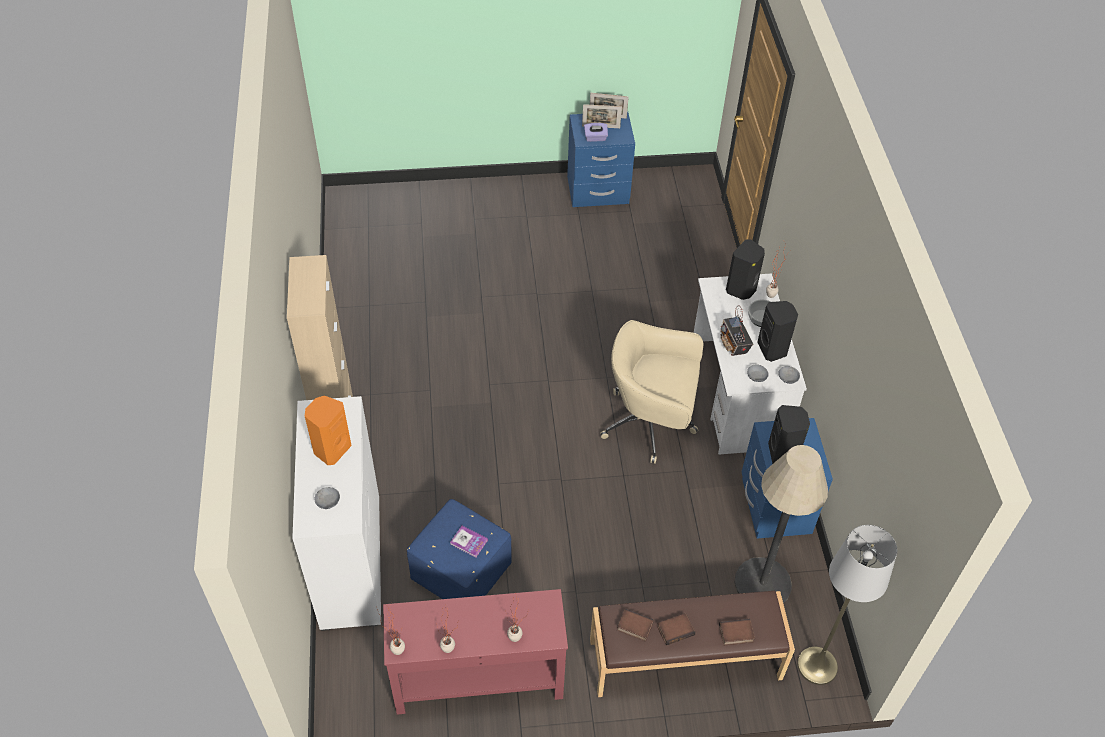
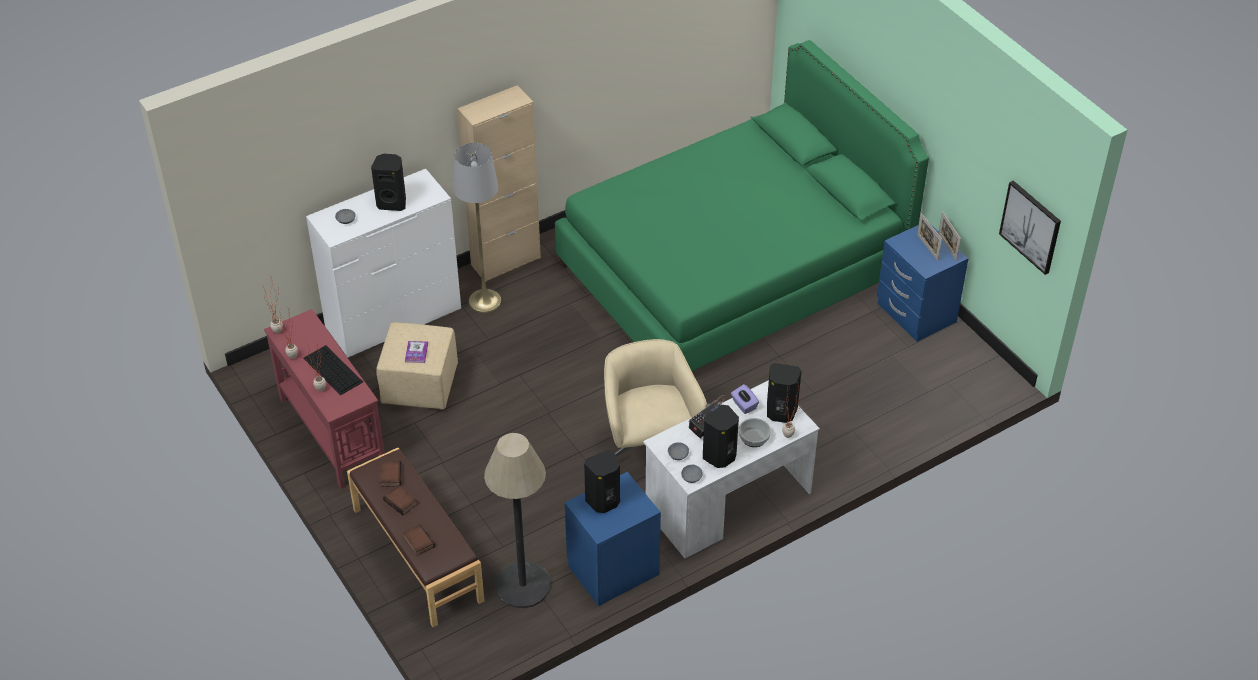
camera: 65 degrees right, 5 degrees down
(331, 449) = (392, 203): orange speaker -> black speaker
(460, 573) = (419, 385): blue ottoman -> beige ottoman
(472, 278) = (732, 271): none -> green bed
(491, 616) = (332, 369): none -> keyboard
(595, 138) = (908, 249): purple tissue box -> purple tissue box (744, 405)
(693, 36) = (1031, 226): none -> picture
(817, 665) = (460, 648): grey floor lamp -> grey floor lamp (484, 301)

